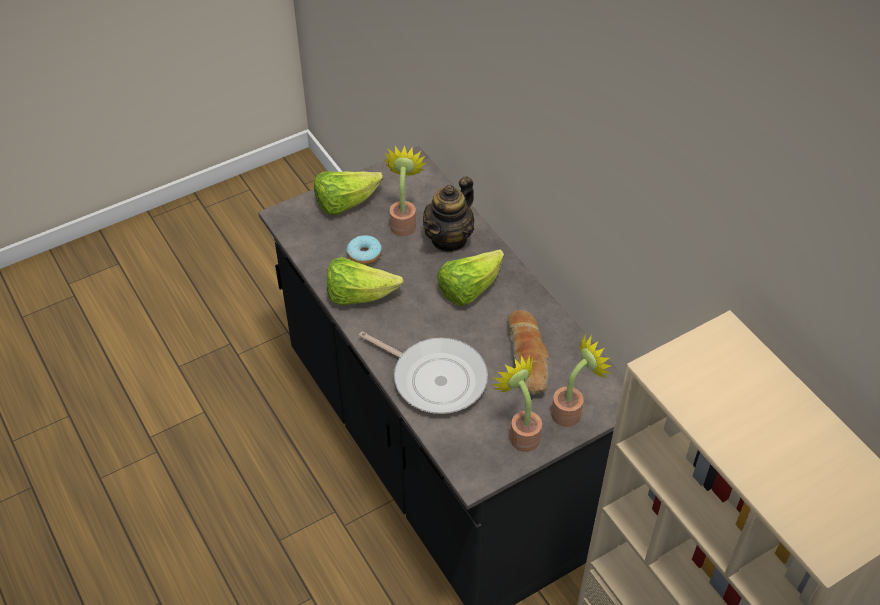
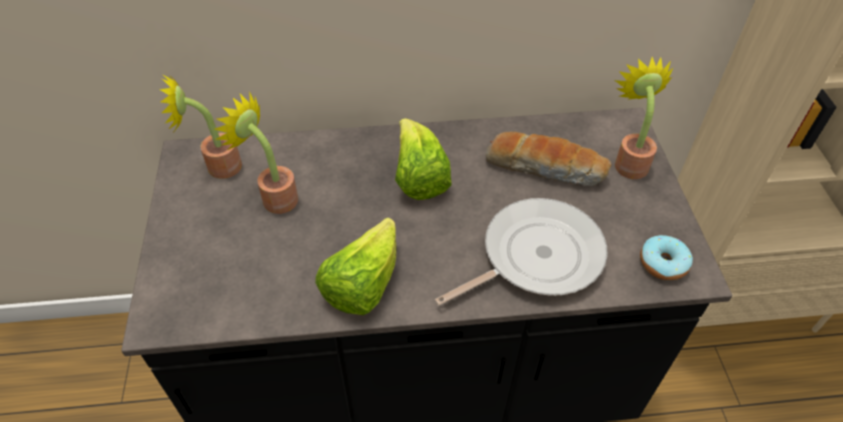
camera: 65 degrees left, 0 degrees up
(345, 203) = (194, 242): lettuce -> none
(364, 255) = (298, 254): donut -> donut (663, 263)
(449, 239) = (332, 167): teapot -> none
(521, 434) = (645, 211): potted plant -> potted plant (217, 167)

